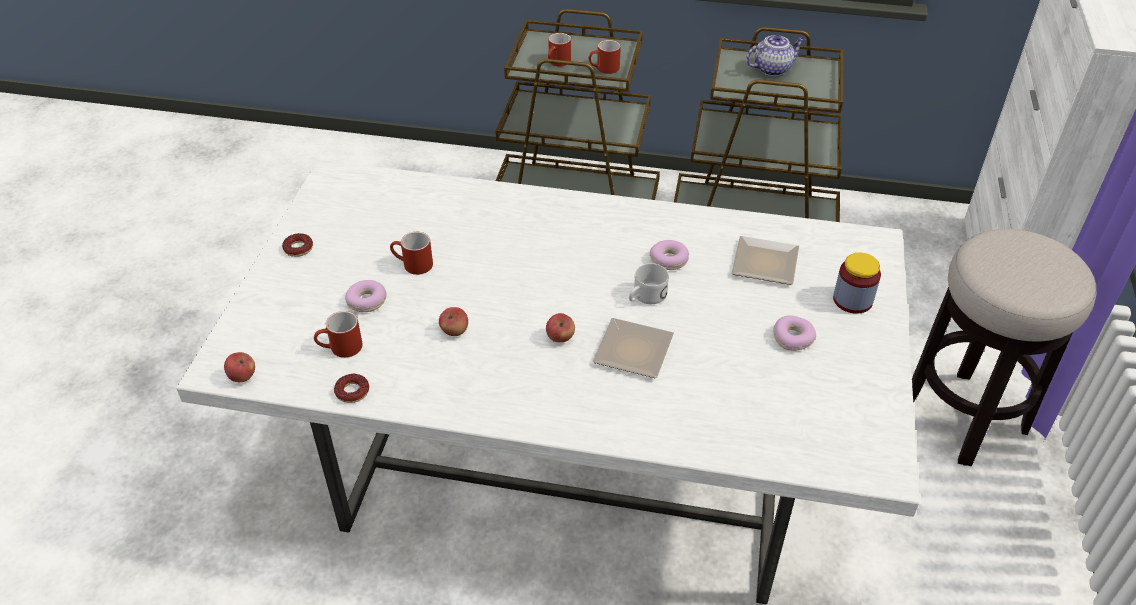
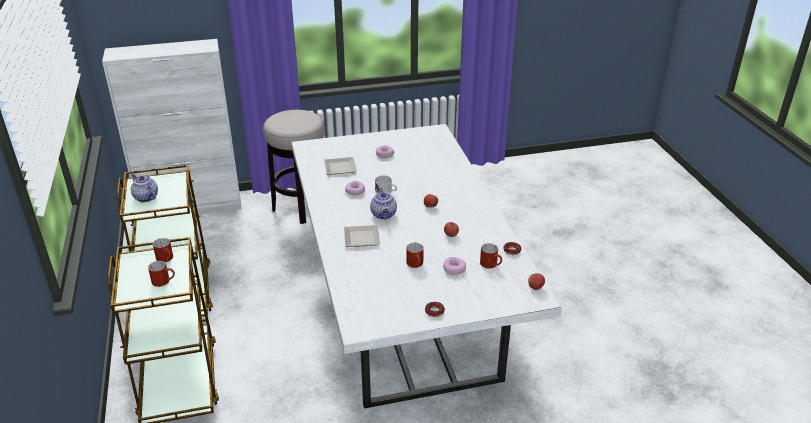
camera: 115 degrees left, 10 degrees down
(572, 272) = (384, 215): none -> teapot
(631, 349) = (422, 188): plate -> plate (360, 239)
(852, 300) = (350, 146): jar -> none

